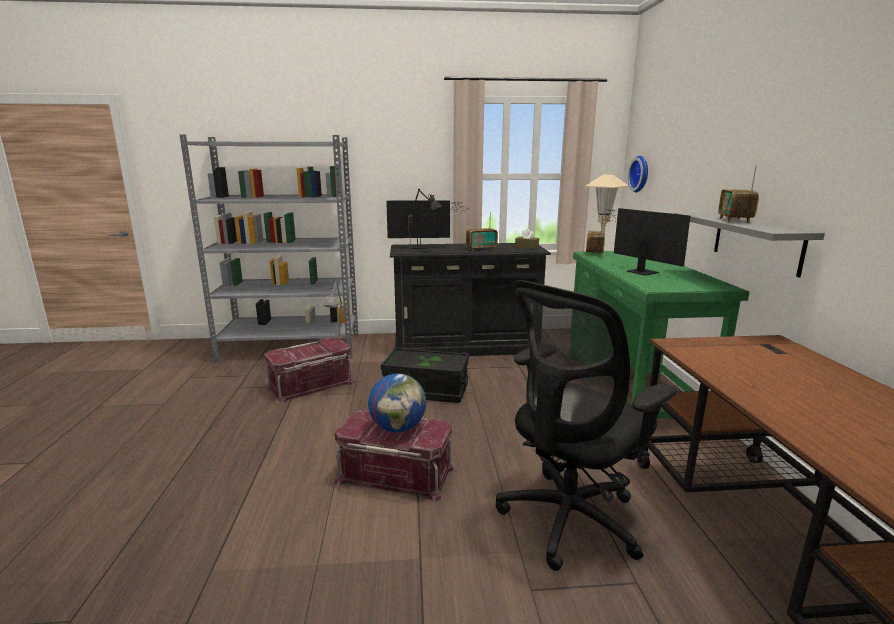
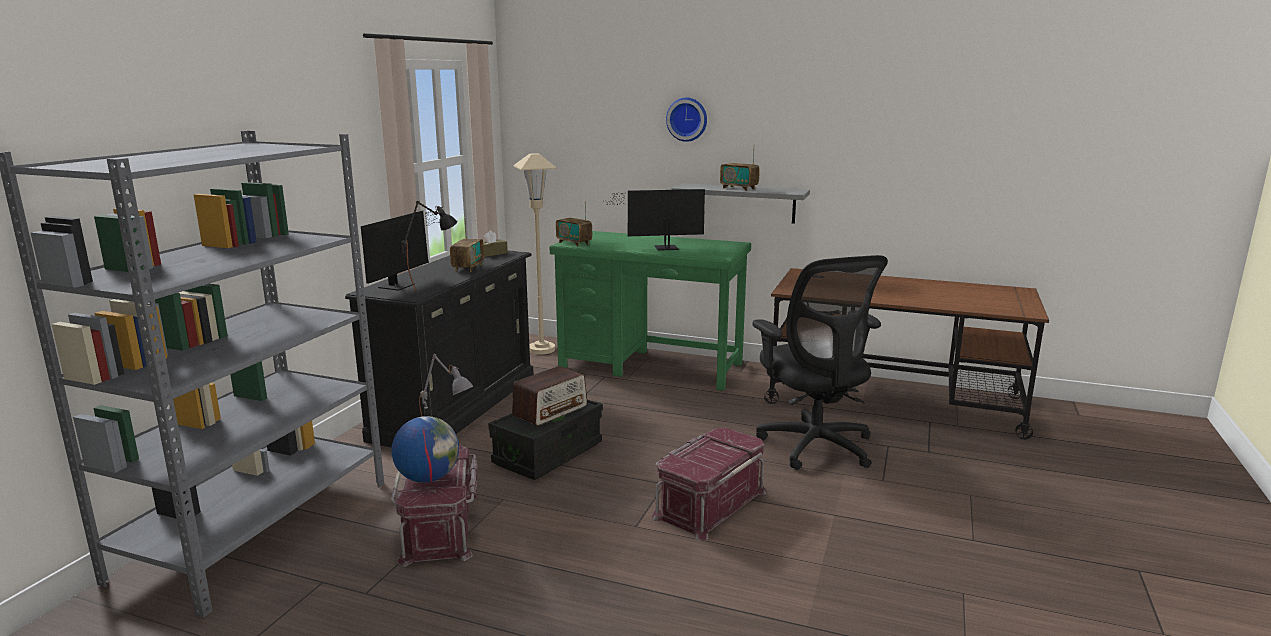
camera: 65 degrees left, 0 degrees up
(398, 428) = (711, 451): globe -> globe (428, 478)
(431, 359) = (550, 410): none -> radio
(641, 174) = (545, 149): wall clock -> wall clock (687, 119)

